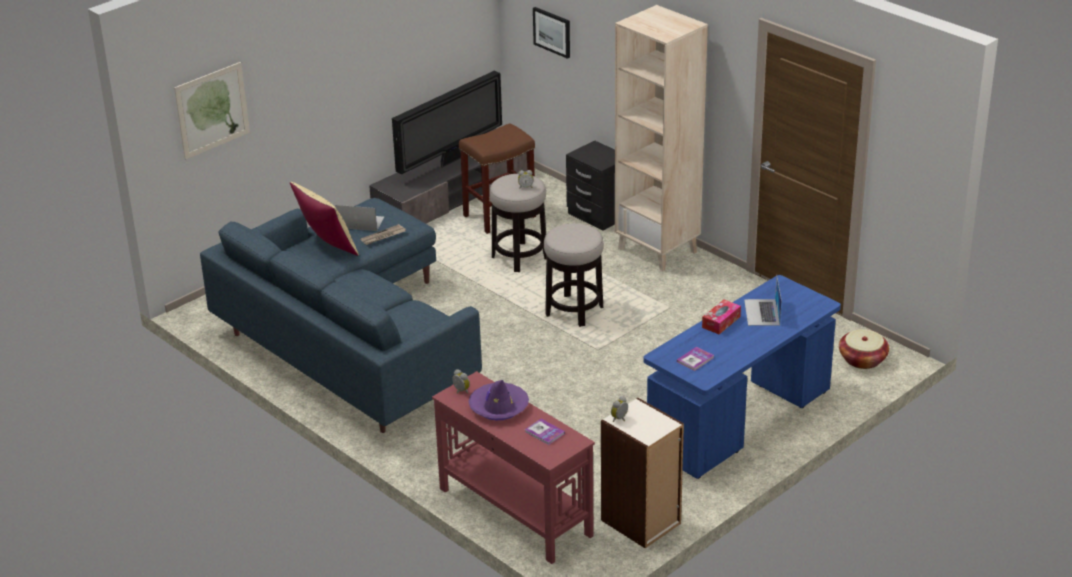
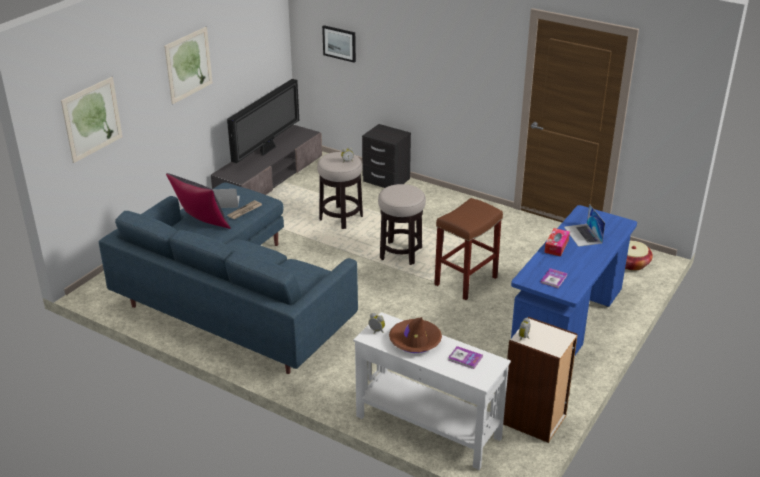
camera: 15 degrees left, 0 degrees up
(327, 246) = (201, 224): beige pillow -> black pillow
(345, 49) = (188, 65): none -> picture
(498, 407) = (415, 341): purple hat -> brown hat
(499, 217) = (312, 189): brown stool -> brown stool (465, 281)
(515, 511) = (427, 426): red console table -> white console table
(658, 250) = (442, 201): beige bookcase -> none

